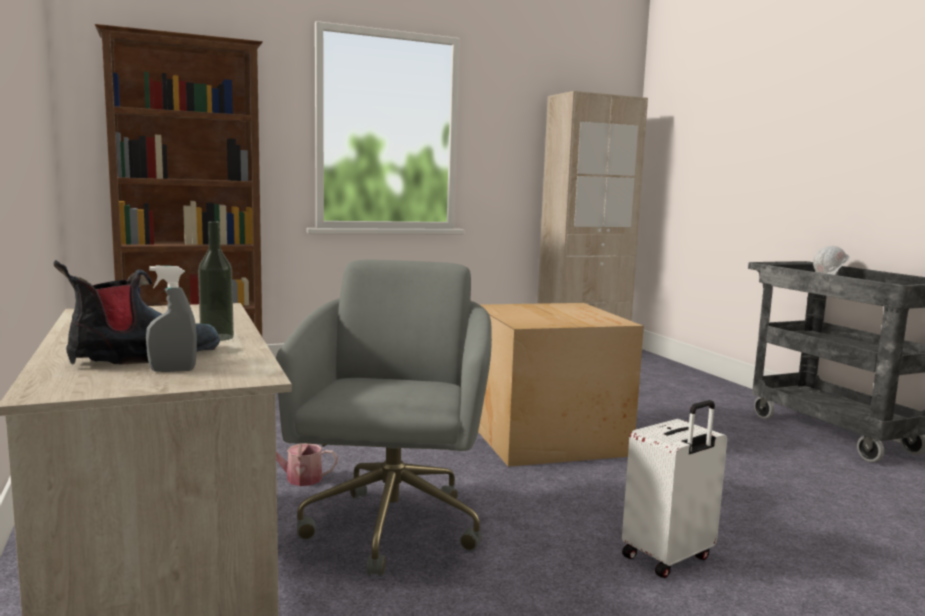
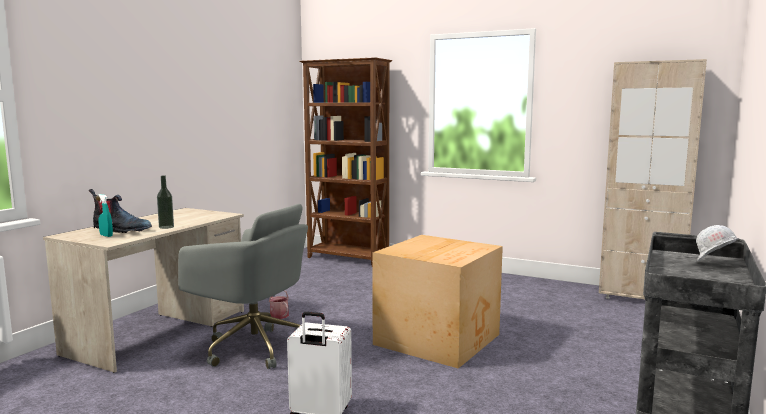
camera: 50 degrees right, 0 degrees up
(172, 370) = (106, 236): grey spray bottle -> turquoise spray bottle
(391, 533) = (250, 349): grey office chair -> grey office chair turned 60 degrees clockwise

